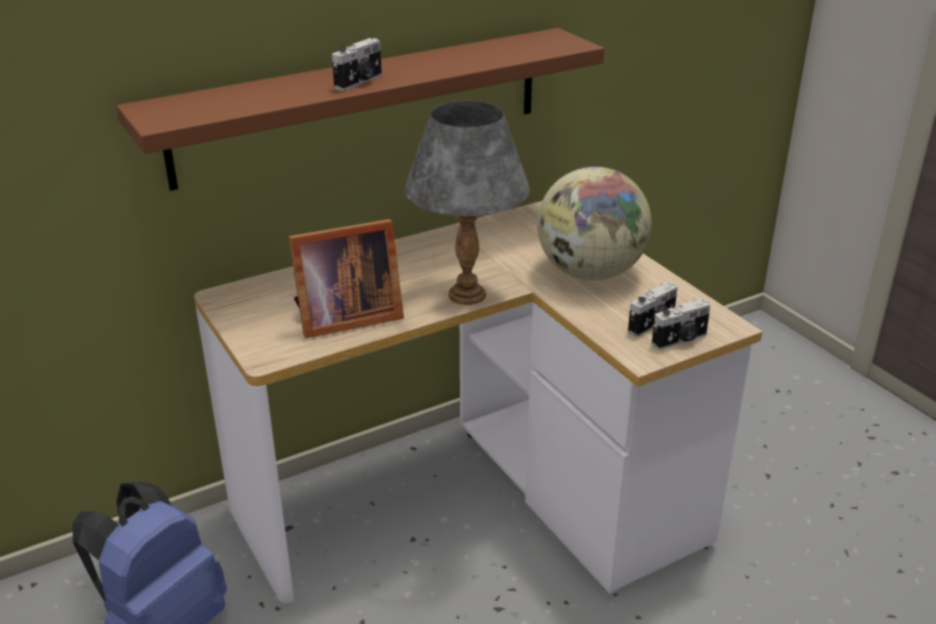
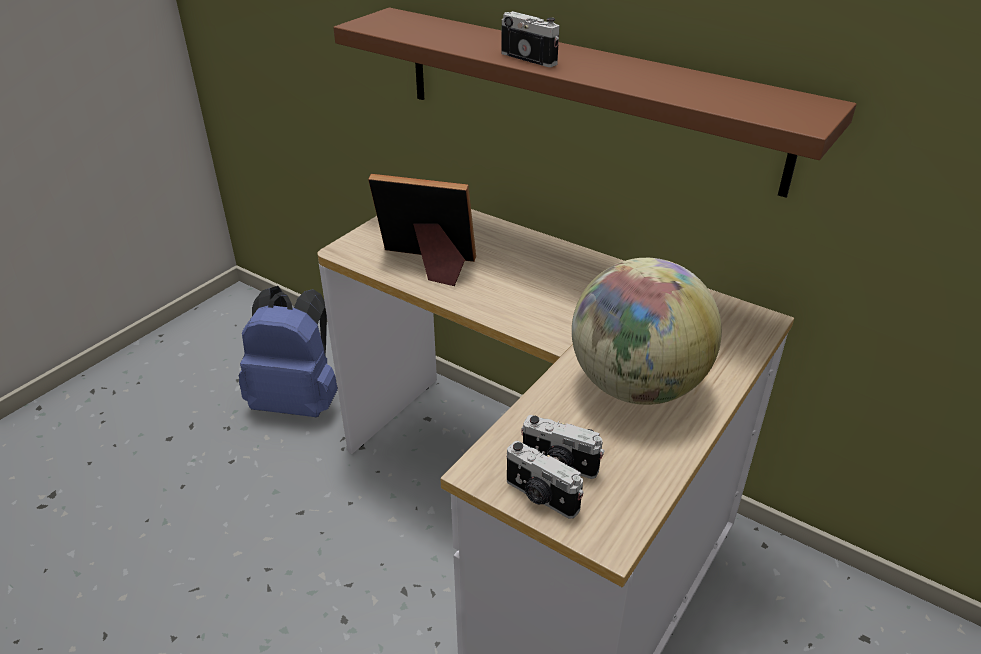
camera: 65 degrees right, 5 degrees up
(344, 318) = (428, 265): picture frame -> picture frame turned 150 degrees clockwise
(360, 82) = (530, 58): camera -> camera turned 150 degrees counterclockwise
(467, 294) = (520, 316): grey table lamp -> none

